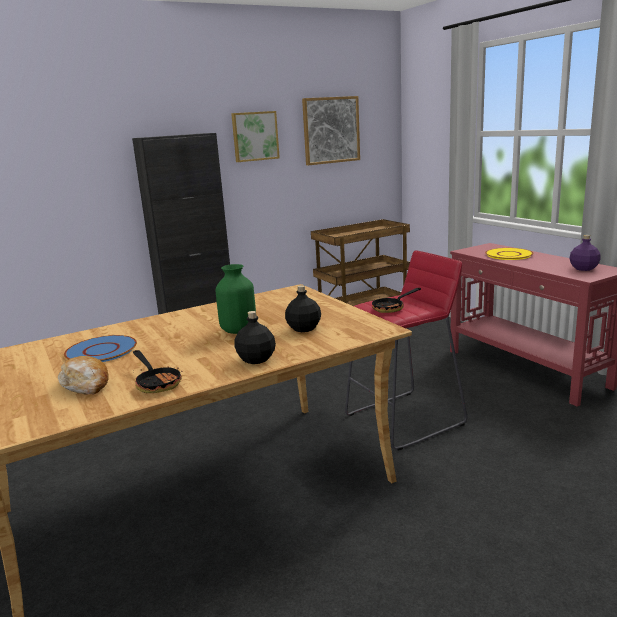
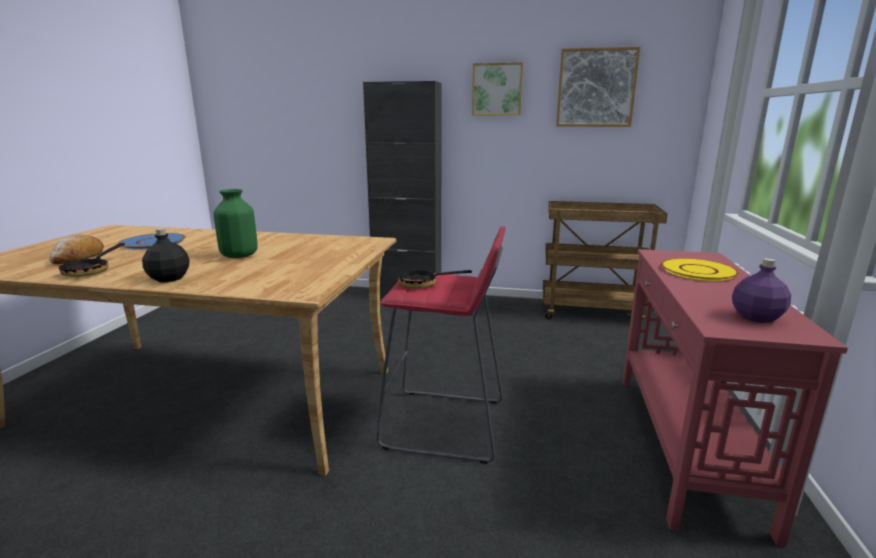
camera: 40 degrees right, 0 degrees up
(303, 328) = (268, 269): black bottle -> none

